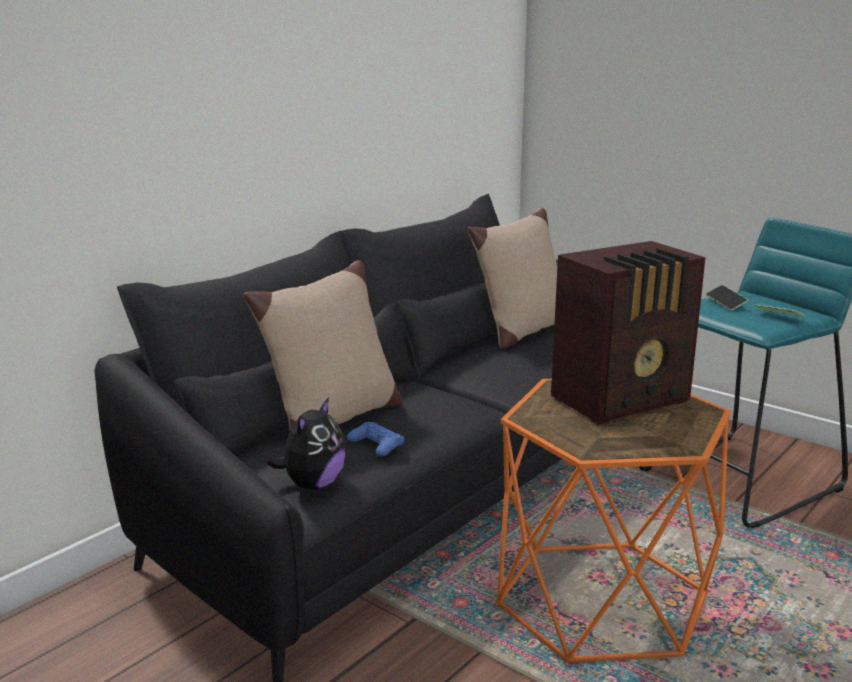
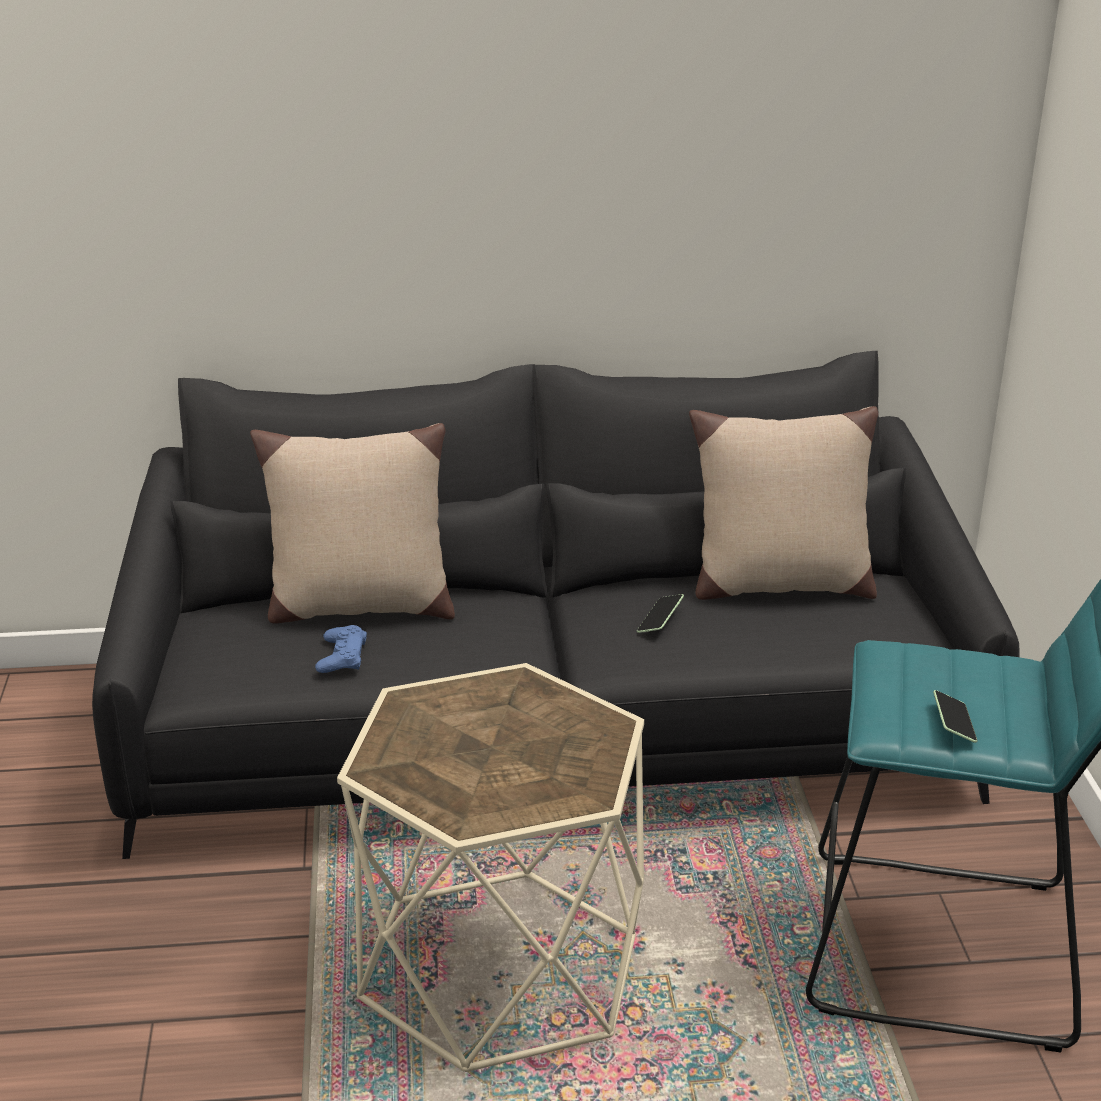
camera: 45 degrees right, 10 degrees up
(312, 484) = (225, 669): plush toy -> none
(603, 601) = (499, 969): orange side table -> beige side table
(624, 400) = (538, 735): radio -> none
(725, 303) = (936, 669): phone -> phone (660, 621)

